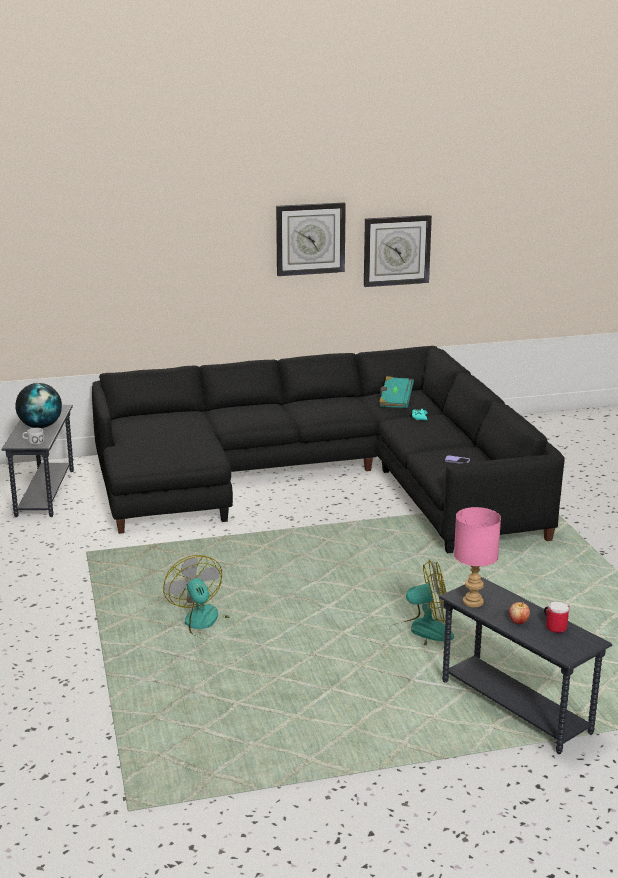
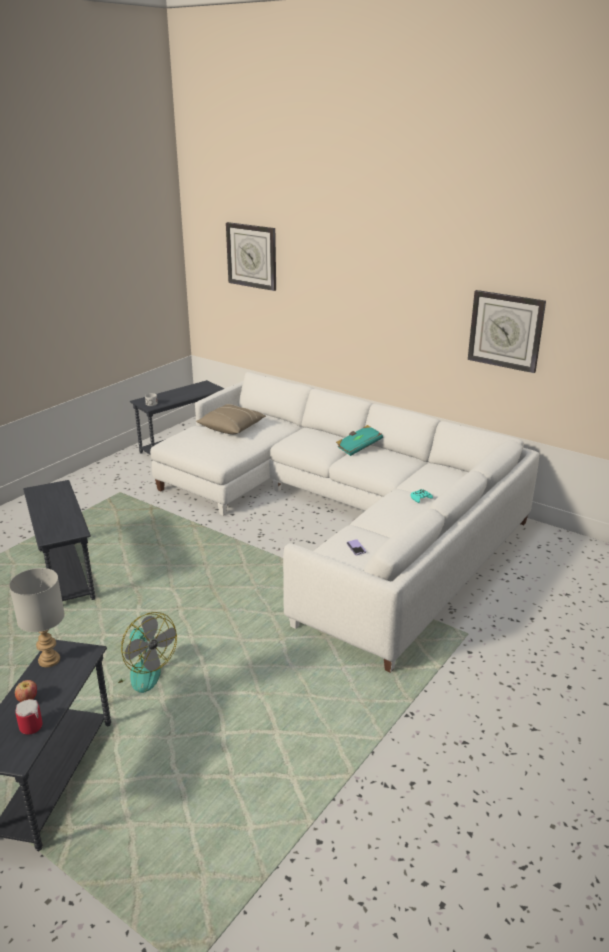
camera: 50 degrees right, 5 degrees up
(40, 426) = (177, 395): globe -> none
(155, 433) = (232, 427): none -> beige pillow
(206, 624) = (65, 574): fan -> grey side table
(310, 239) = (423, 299): wall clock -> wall clock (252, 256)
(322, 478) = (344, 518): black sofa -> white sofa
(395, 401) = (435, 476): turquoise book -> turquoise book (358, 448)
(474, 602) = (50, 660): pink table lamp -> grey table lamp

